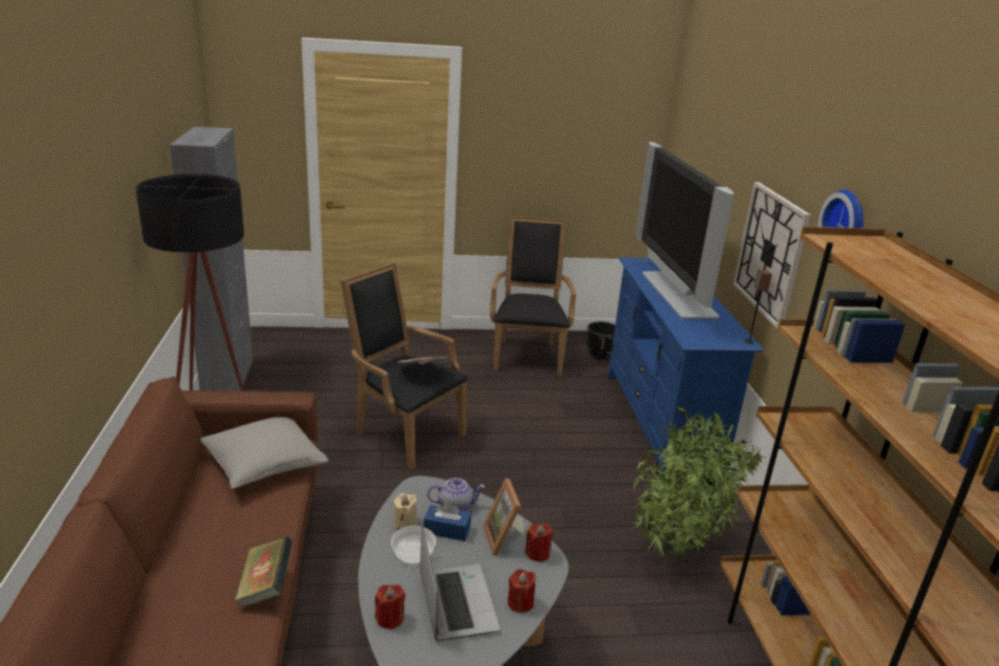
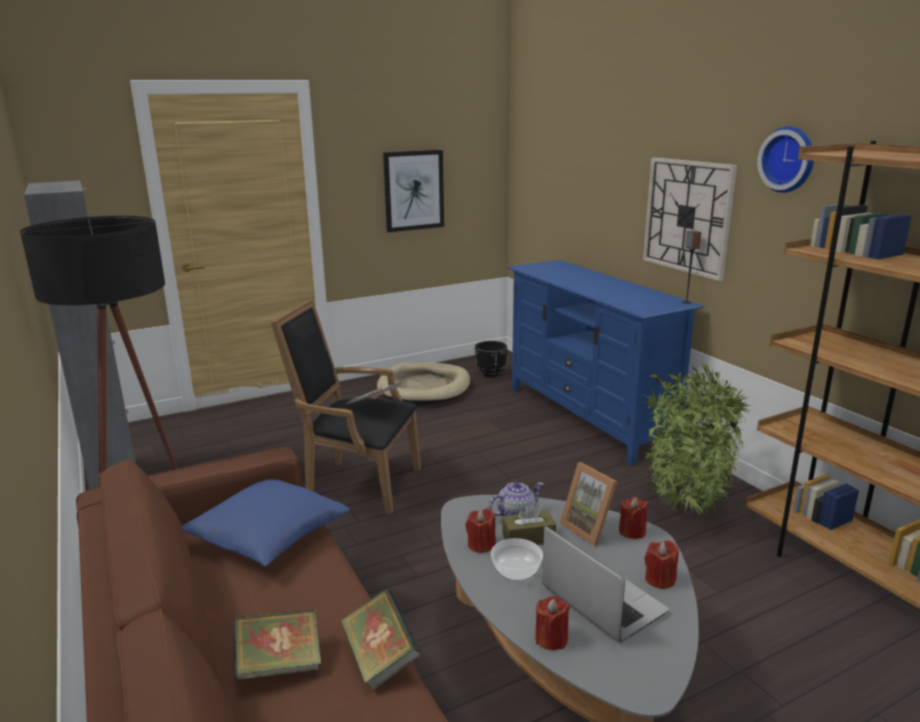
camera: 20 degrees left, 5 degrees down
(199, 566) = (279, 665): none -> book
(264, 463) = (268, 536): grey pillow -> blue pillow
(405, 523) = (481, 545): beige candle -> red candle
(447, 530) = (528, 538): blue tissue box -> brown tissue box
(527, 354) = (424, 387): black armchair -> beige dog bed
(556, 161) = (413, 190): none -> picture
(675, 294) = (587, 282): television -> none

